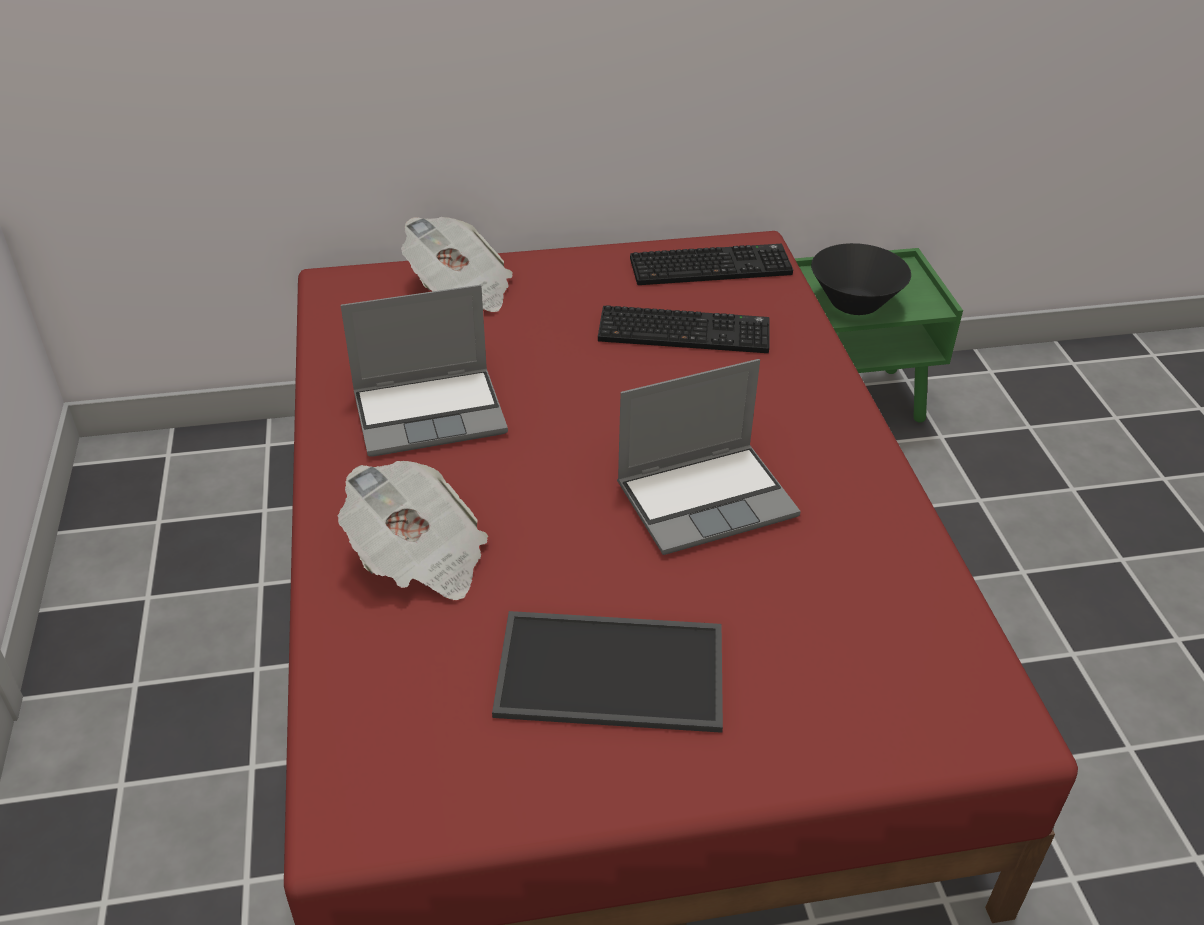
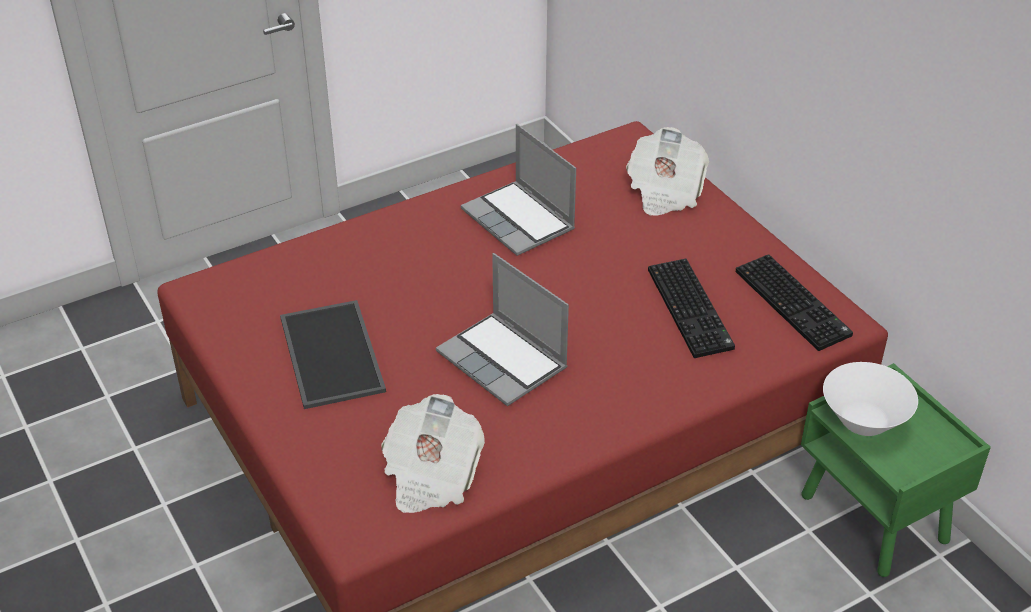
camera: 70 degrees right, 0 degrees up
(419, 557) = (387, 256): newspaper -> newspaper (431, 475)
(854, 304) = (863, 421): black bowl -> white bowl

